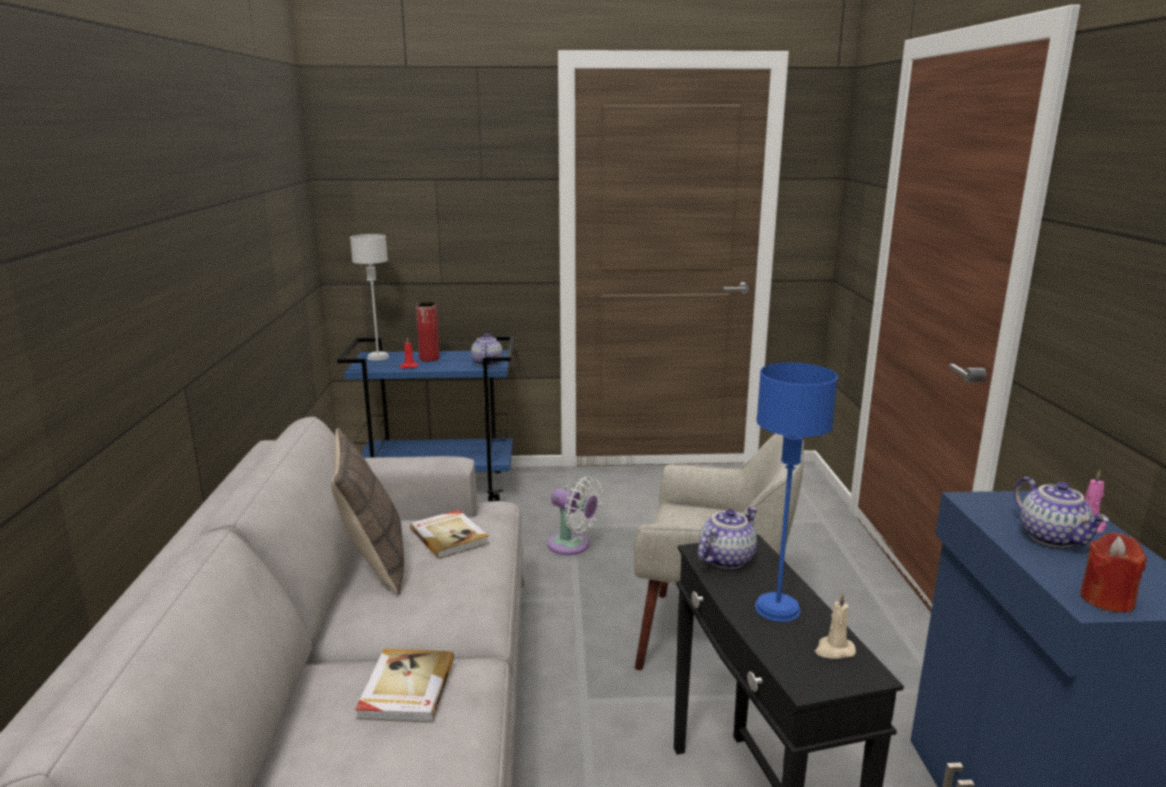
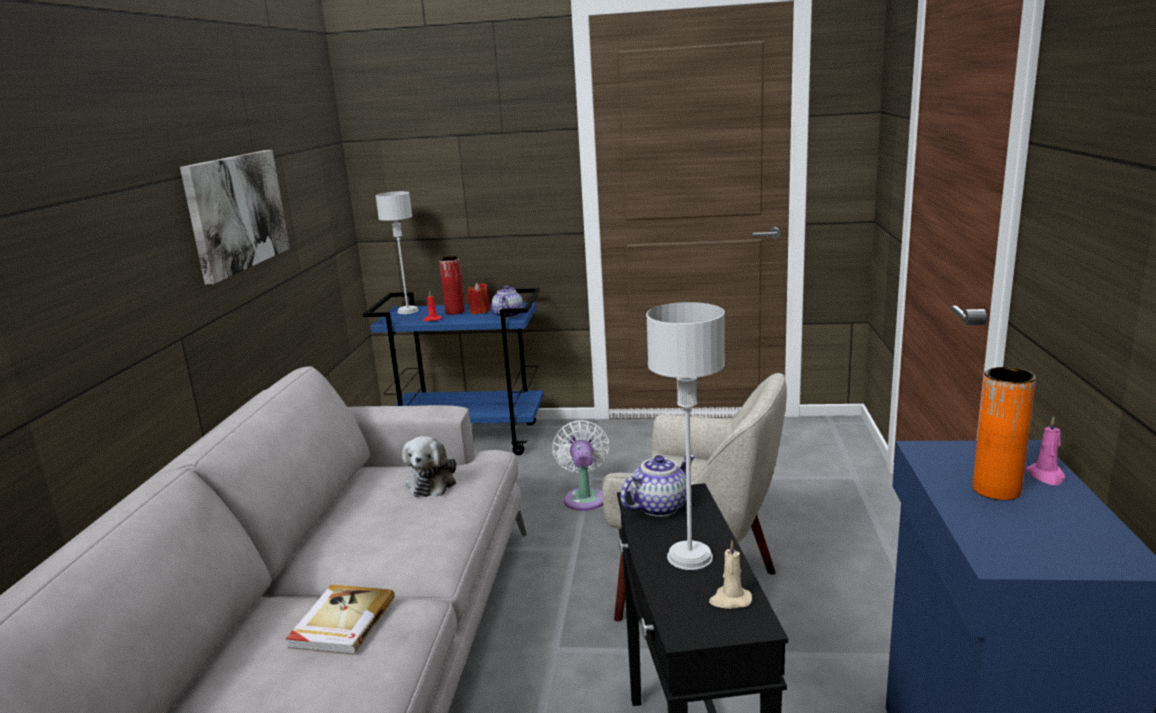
camera: 10 degrees right, 0 degrees up
(230, 252) = (236, 212): none -> picture
(373, 563) = (353, 506): pillow -> none
(449, 536) = (432, 482): book -> plush toy
(572, 546) = (584, 497): white fan -> white fan turned 135 degrees counterclockwise
(777, 608) = (690, 556): blue table lamp -> grey table lamp
(1053, 538) = (996, 490): teapot -> orange vase
(1106, 599) = (1022, 555): red candle -> red candle (480, 311)

